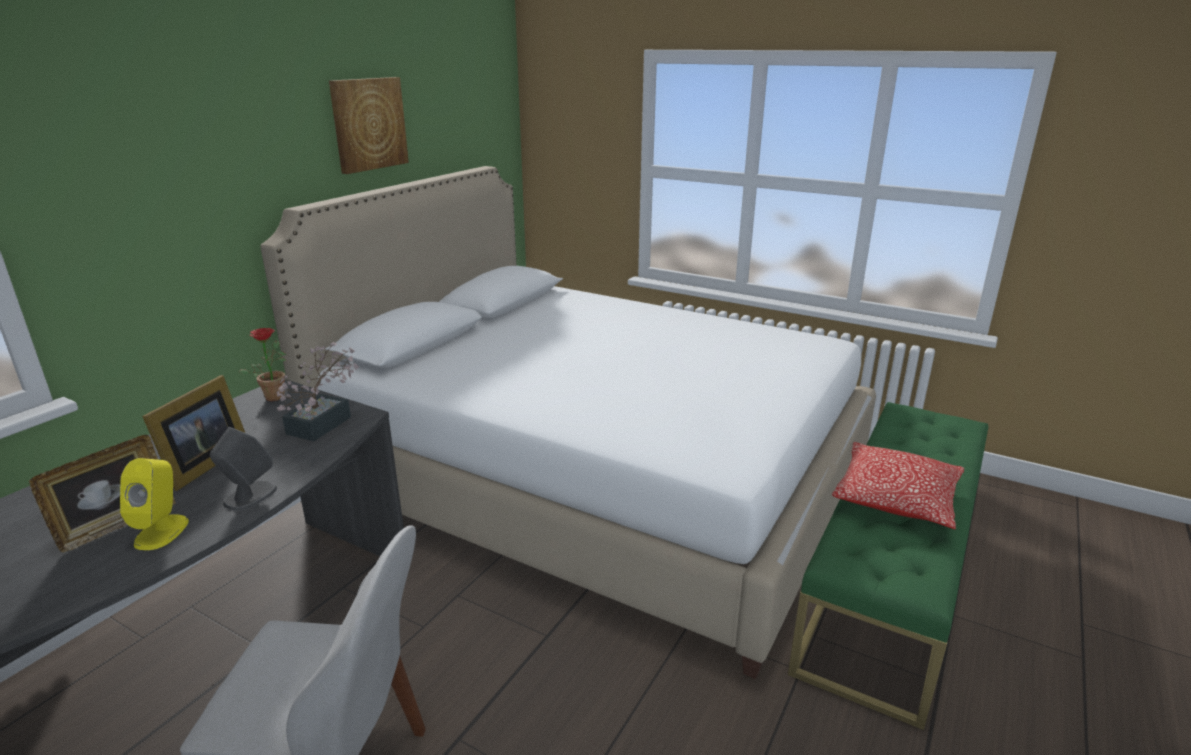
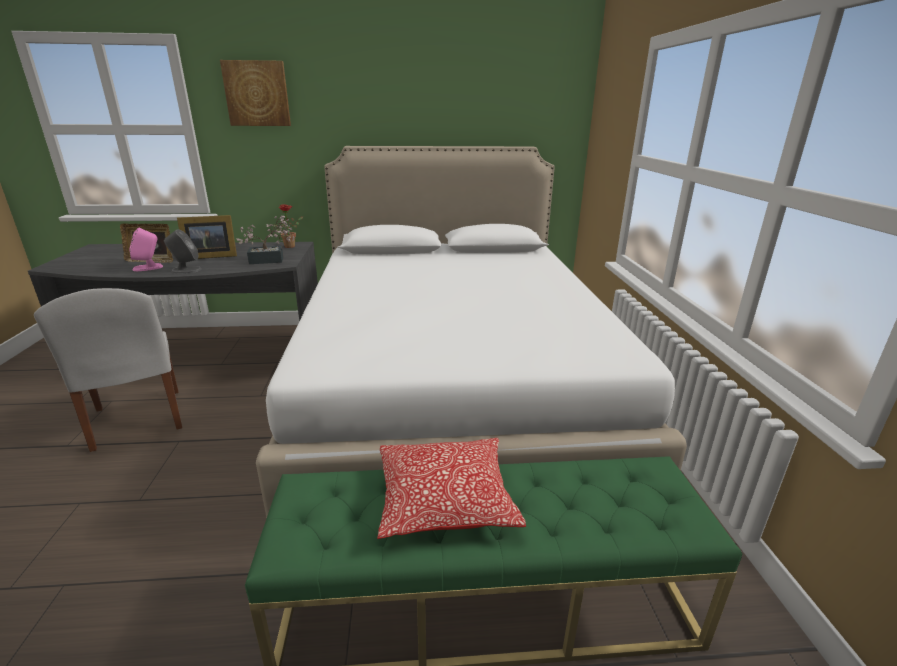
camera: 55 degrees right, 0 degrees up
(162, 531) = (148, 267): yellow speaker -> pink speaker
(368, 124) = (422, 101): picture -> picture (257, 94)

